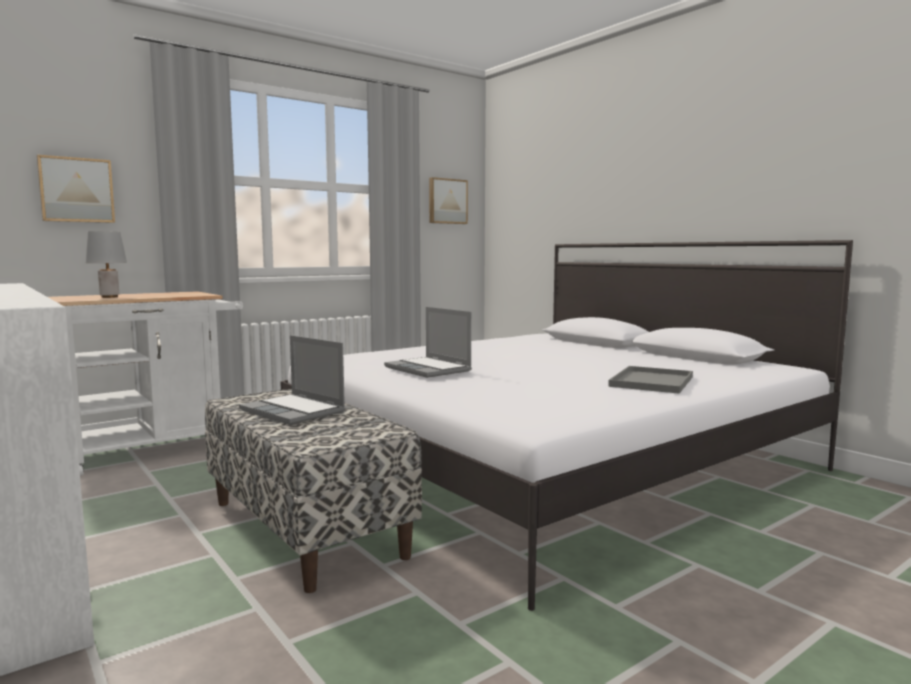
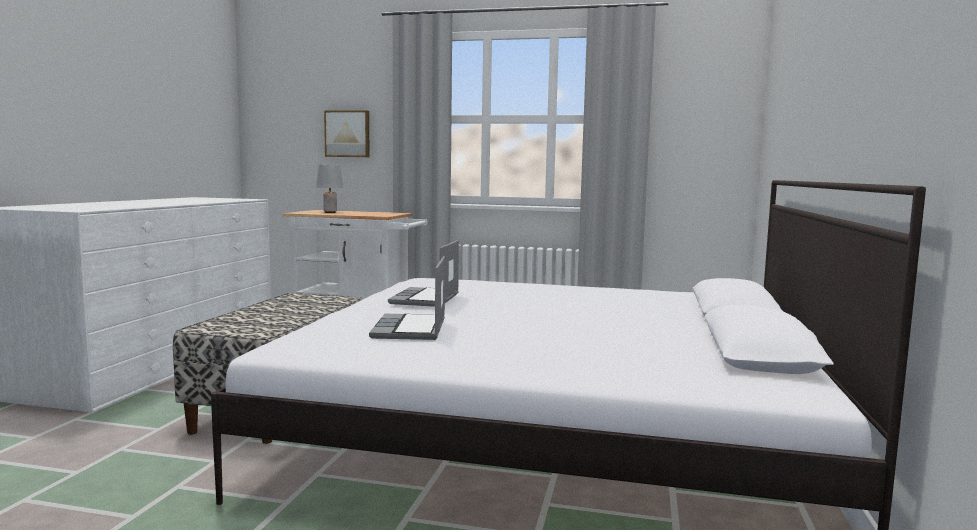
camera: 50 degrees right, 0 degrees up
(294, 411) = (286, 309): laptop -> laptop (411, 329)
(447, 201) = (699, 127): picture -> none
(652, 382) = (528, 354): grey tray -> none

